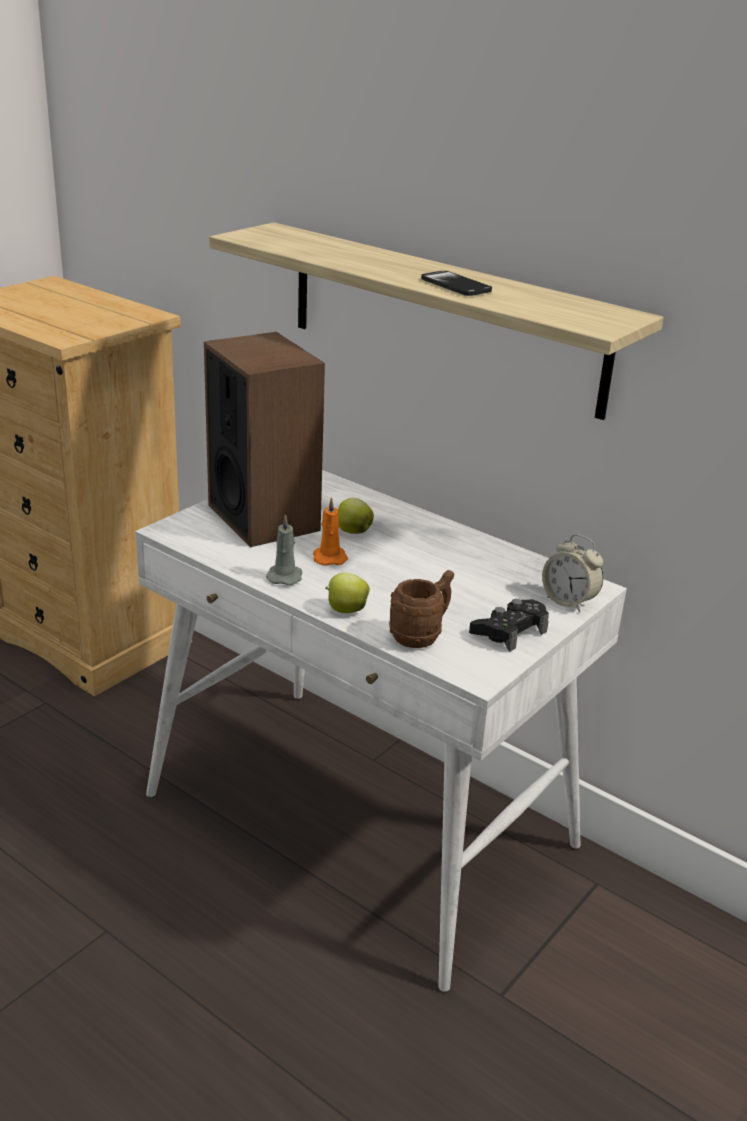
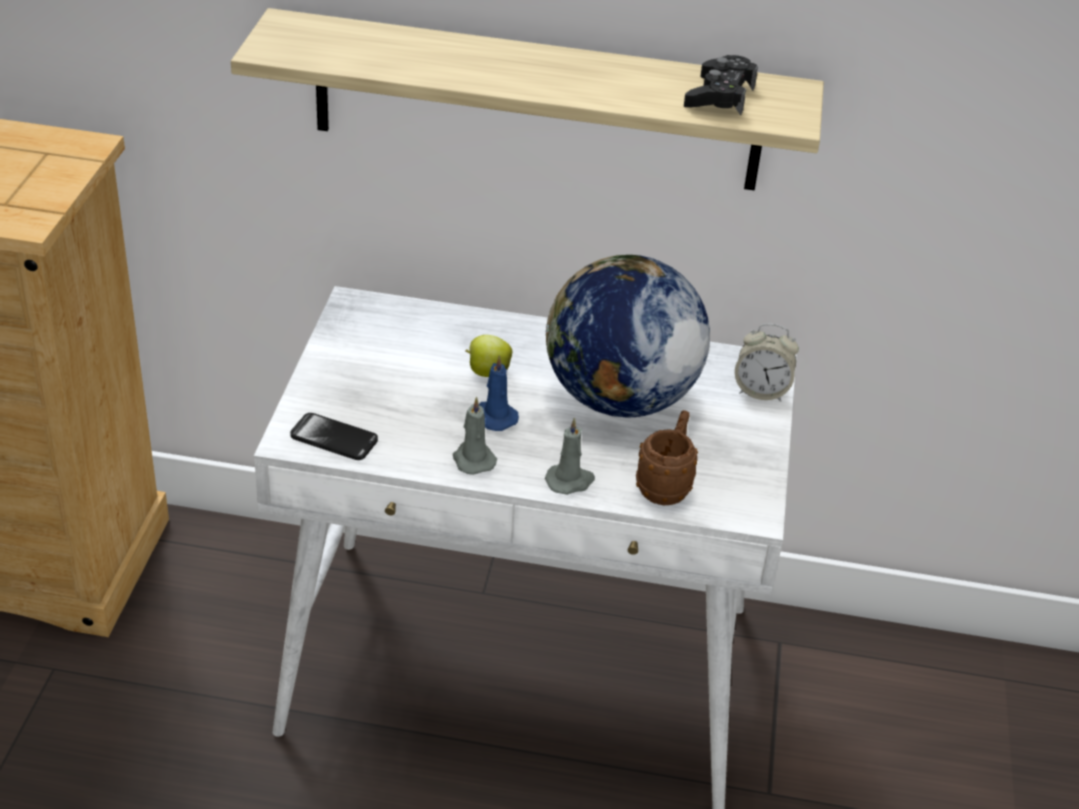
camera: 30 degrees left, 10 degrees up
(264, 517) = (378, 385): speaker -> none
(329, 557) = (494, 417): orange candle -> blue candle
(345, 610) = (570, 481): apple -> grey candle
(439, 574) = (619, 399): none -> globe
(455, 285) = (593, 85): phone -> phone (334, 438)
(509, 631) = (738, 449): black game controller -> black game controller (720, 96)

